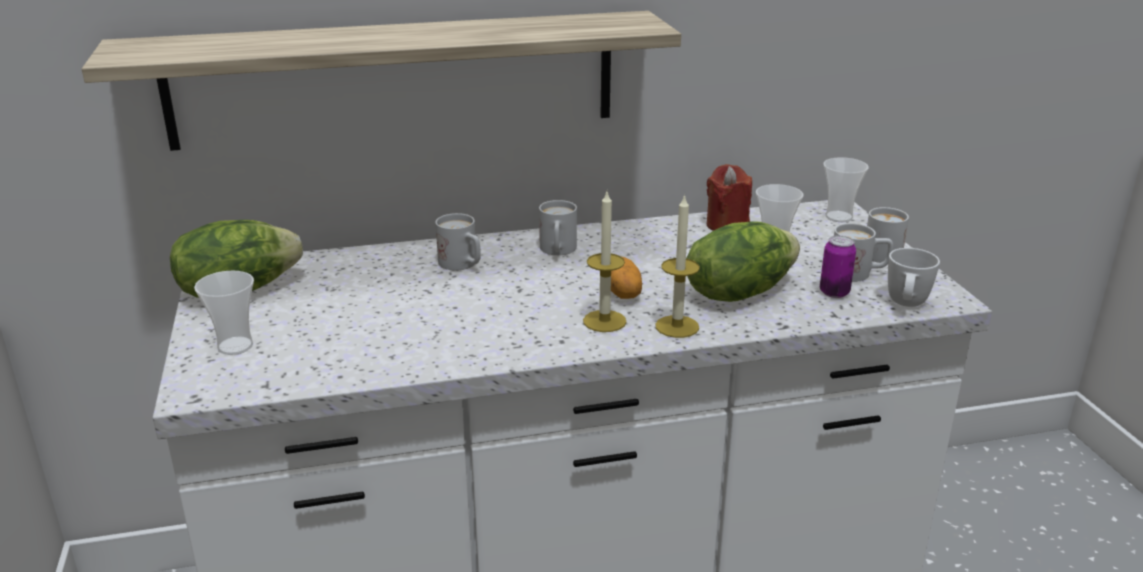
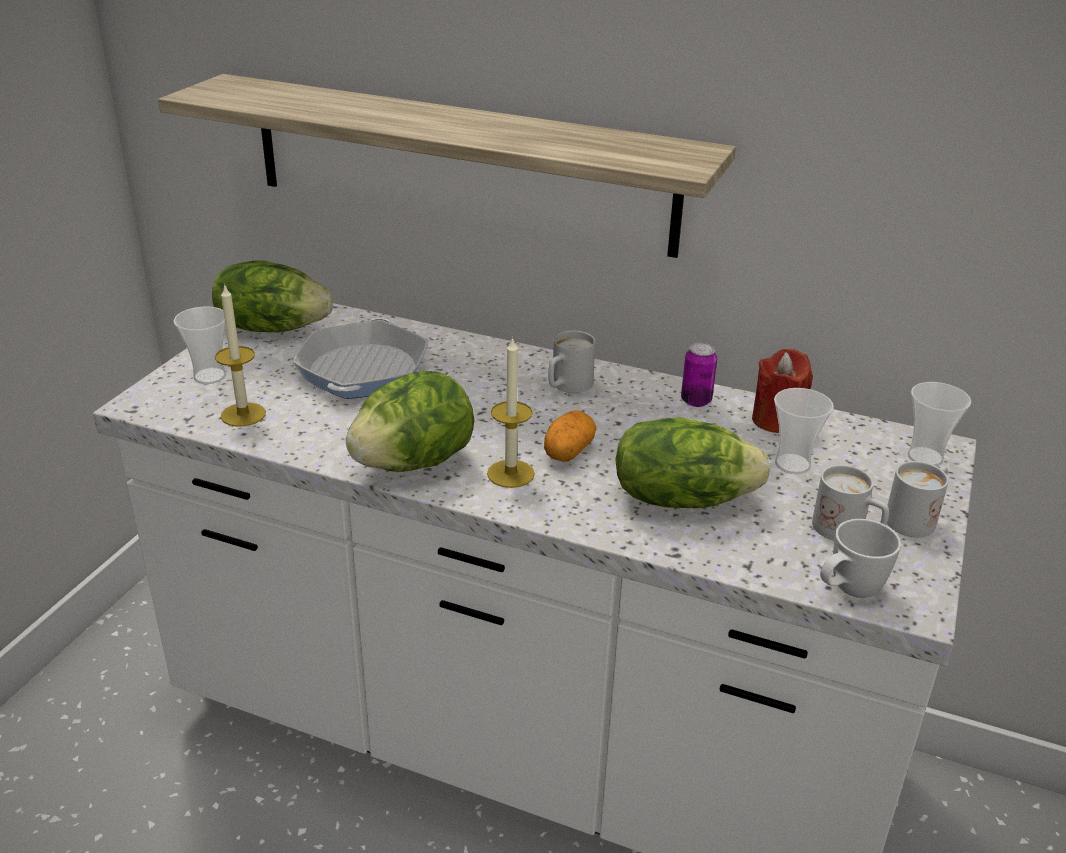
camera: 35 degrees right, 5 degrees up
(375, 293) = (363, 370): none -> frying pan
(462, 265) = (466, 369): white mug -> none
(521, 342) = (413, 463): none -> lettuce
(677, 326) = (568, 508): candle -> candle (243, 414)
(834, 292) = (785, 541): can -> can (696, 401)

